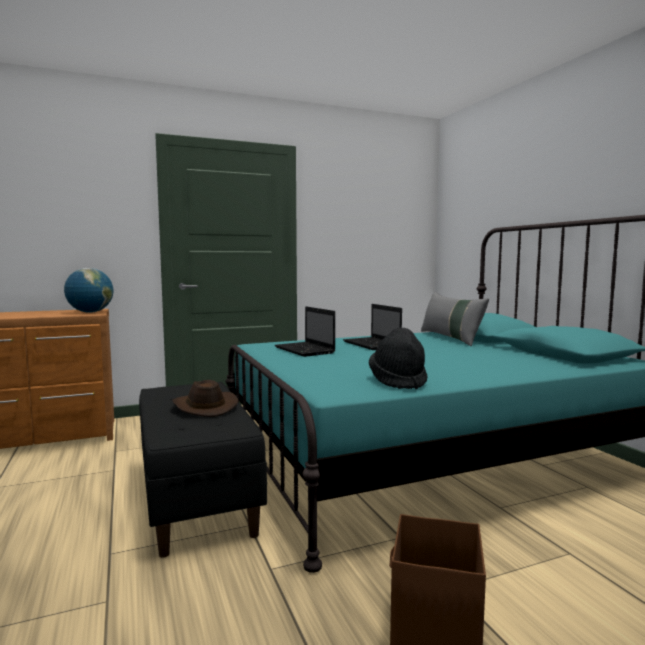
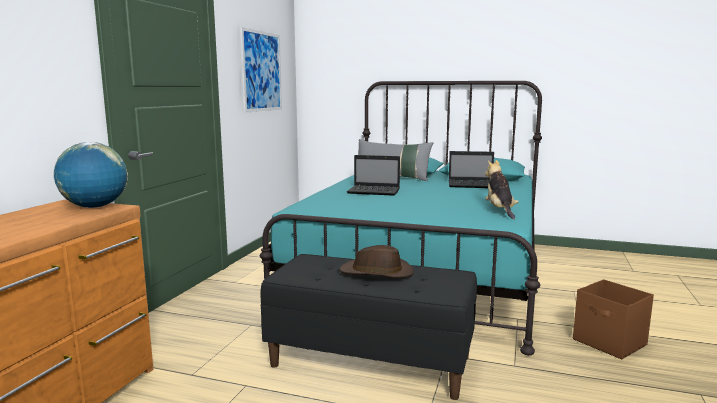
camera: 50 degrees left, 5 degrees up
(305, 350) = (357, 205): laptop -> laptop (472, 185)
(369, 223) = (262, 71): none -> picture
(398, 381) = (500, 211): black hat -> plush toy

